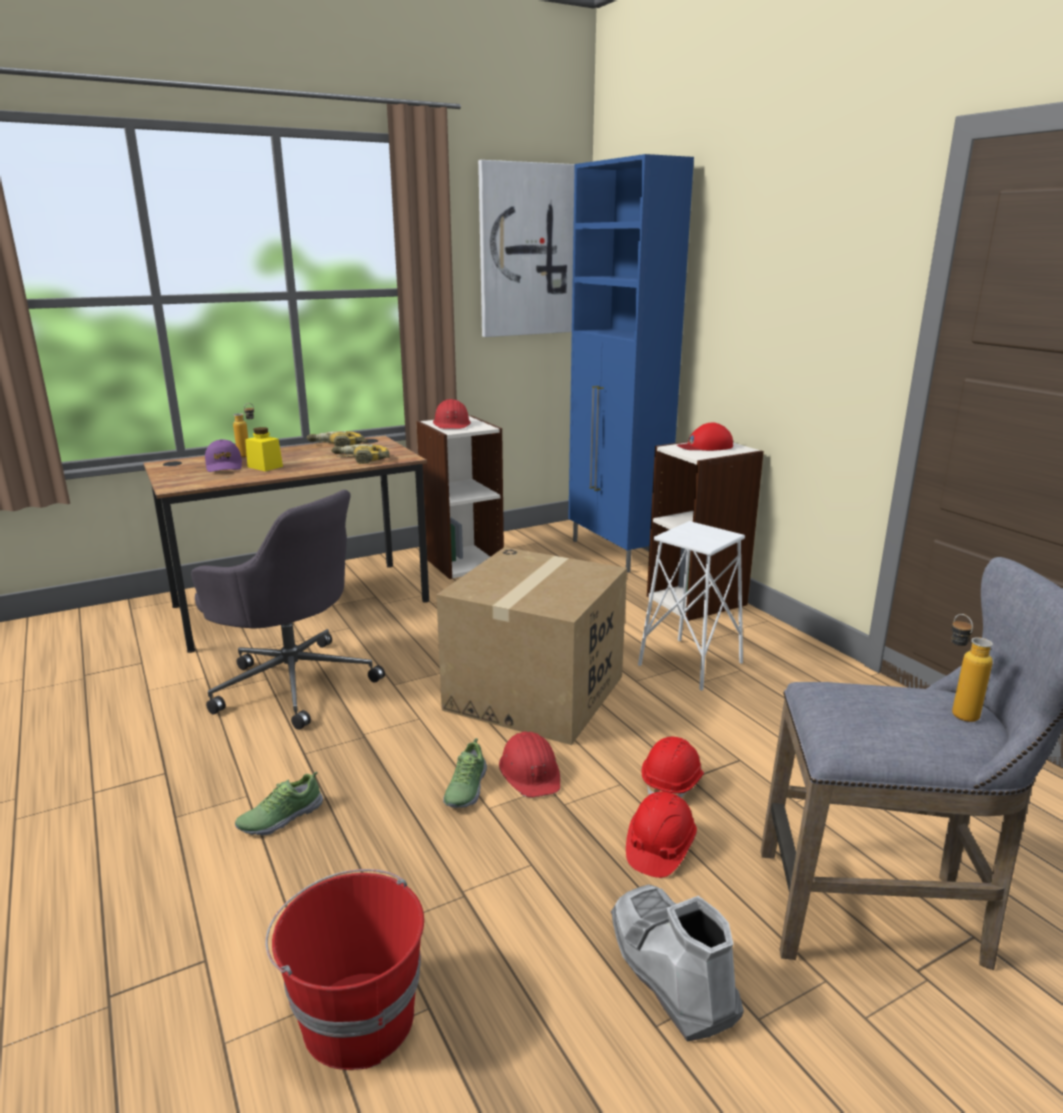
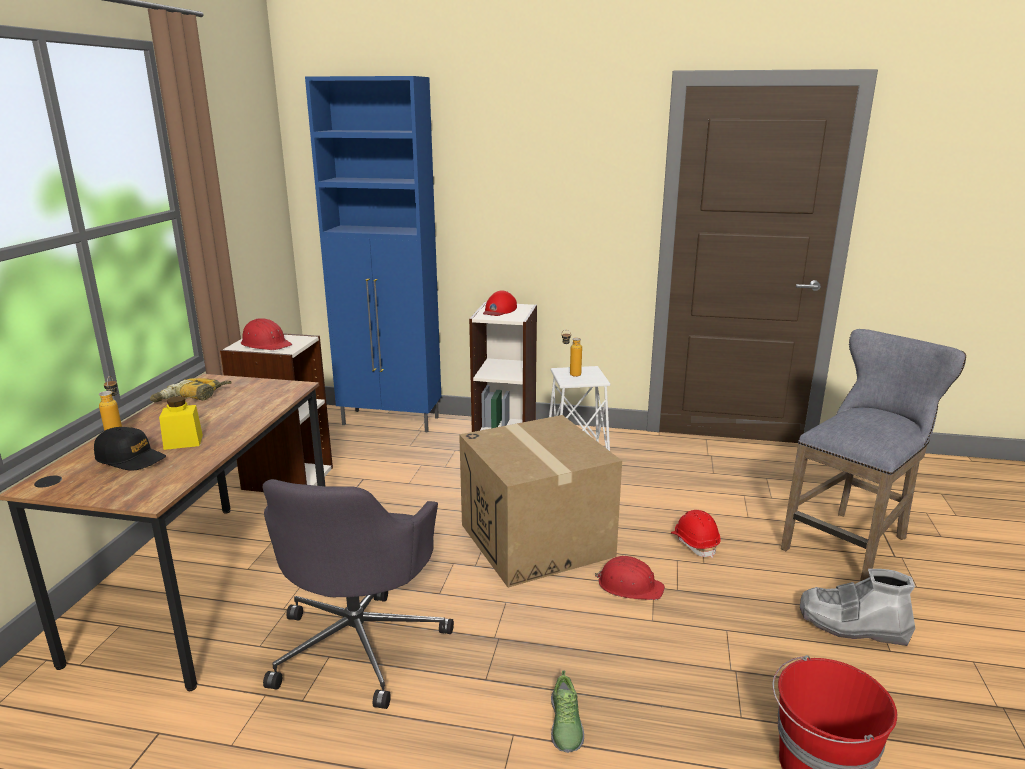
camera: 50 degrees left, 0 degrees up
(224, 466) = (131, 458): purple cap -> black cap
(293, 682) = (359, 643): grey office chair -> grey office chair turned 120 degrees clockwise
(360, 460) = (262, 402): power drill -> none
(465, 788) = (620, 620): shoe -> none
(527, 251) = (248, 159): picture -> none
(659, 848) = (750, 578): red hard hat -> none
(956, 710) = (880, 414): bottle -> bottle (570, 374)

